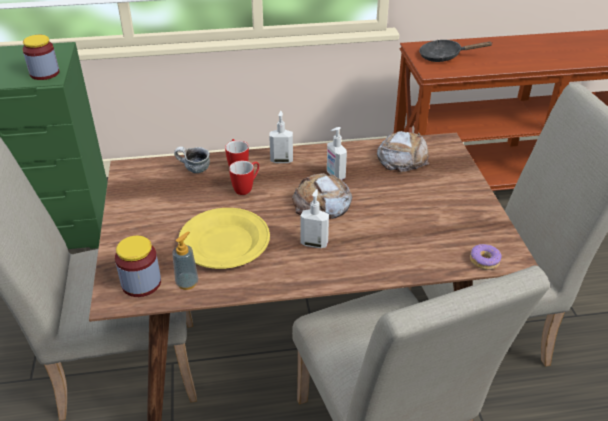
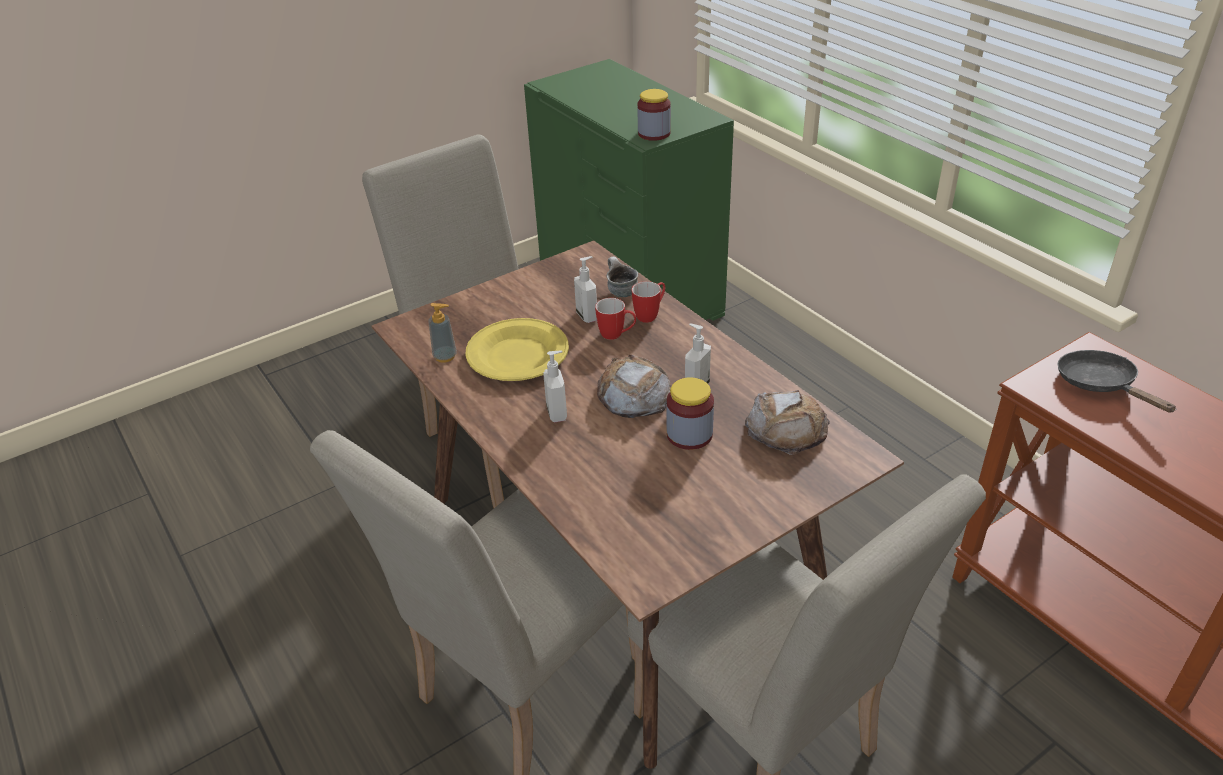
camera: 65 degrees right, 0 degrees up
(141, 283) = (429, 332): jar -> jar (689, 434)
(281, 160) = (690, 339): soap dispenser -> soap dispenser (587, 316)
(484, 261) = (620, 559): donut -> none

